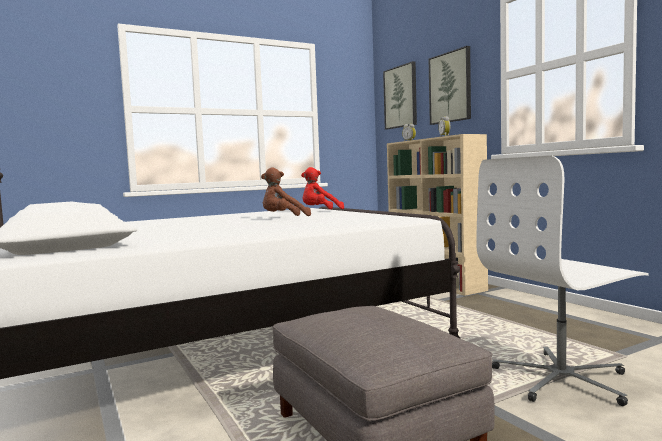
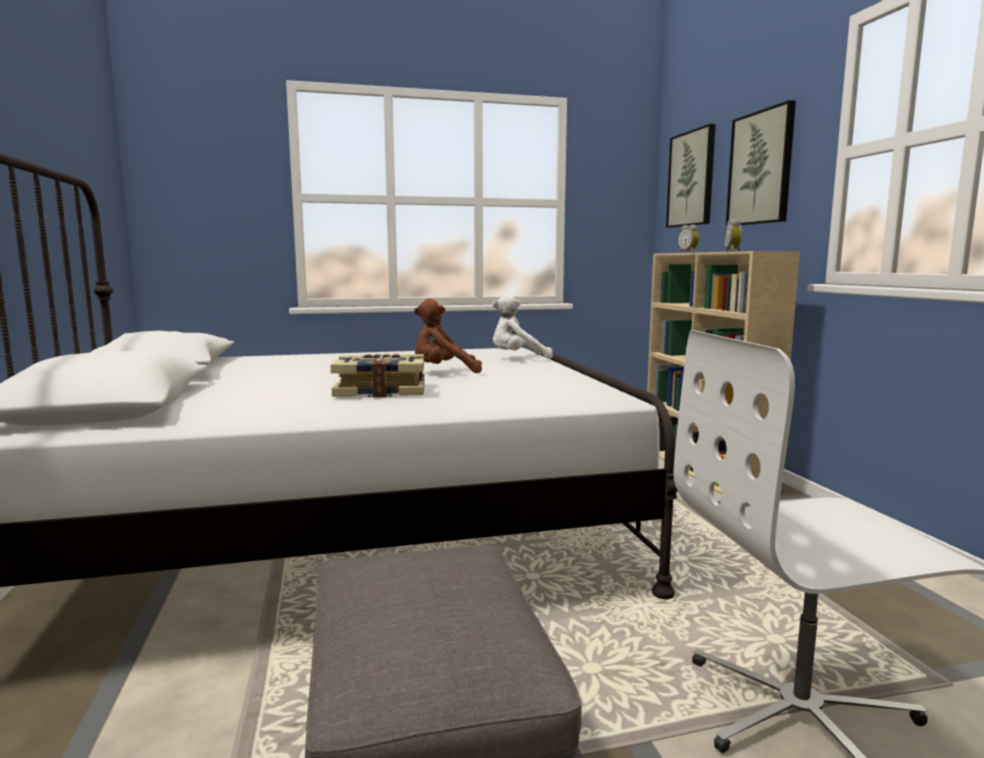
camera: 15 degrees right, 5 degrees up
(258, 226) = (381, 391): none -> book
(320, 211) = (517, 358): red plush toy -> white plush toy

